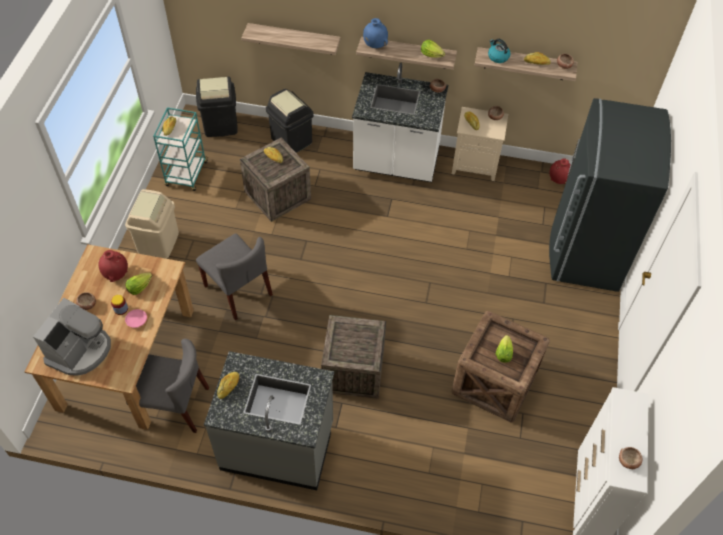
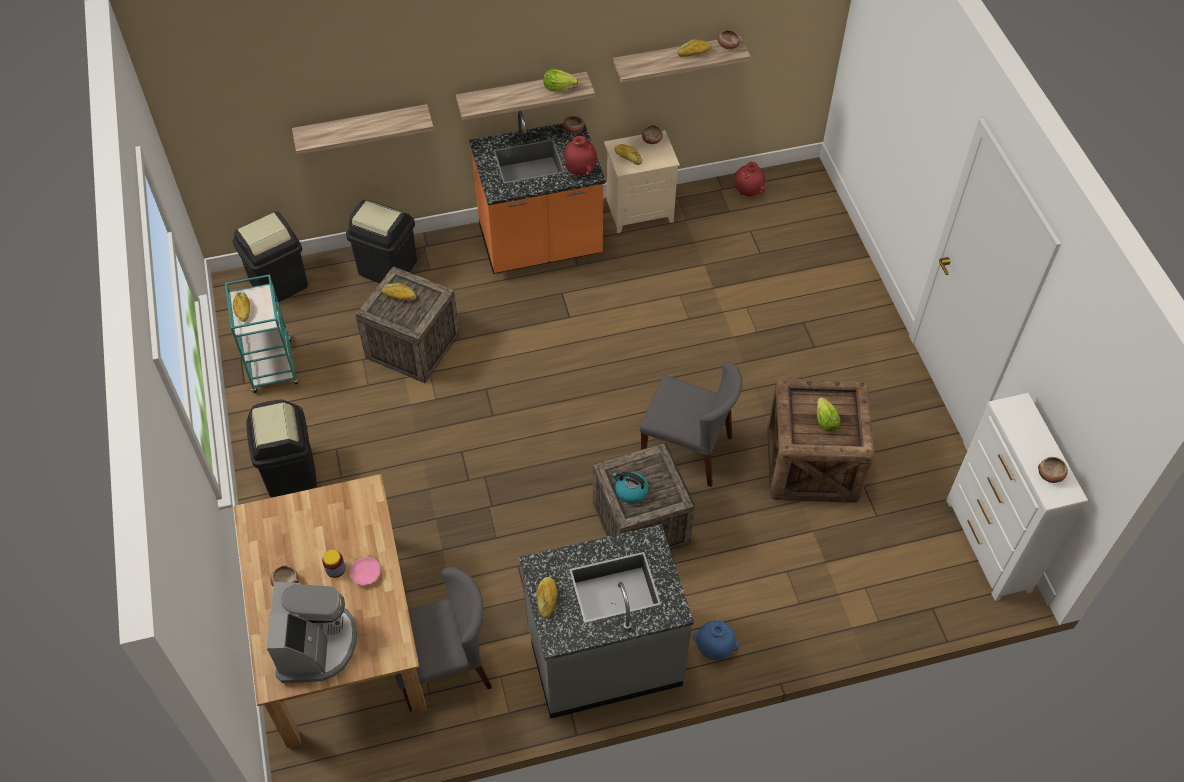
camera: 25 degrees left, 0 degrees up
(116, 274) = (299, 527): red vase -> red vase (580, 170)
(139, 287) = (342, 531): lettuce -> none
(158, 242) = (289, 472): beige trash can -> black trash can
(238, 290) = (437, 488): grey chair -> grey chair (687, 449)
(374, 45) = (481, 100): blue vase -> blue vase (714, 649)
(396, 162) = (540, 245): white counter -> orange counter
(497, 57) = (644, 62): kettle -> kettle (630, 491)
(584, 248) = (823, 263): grey fridge -> none

